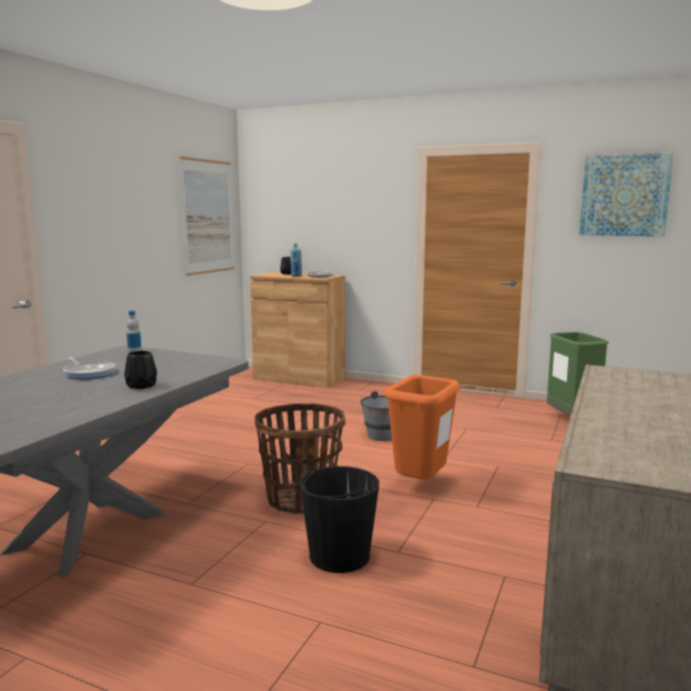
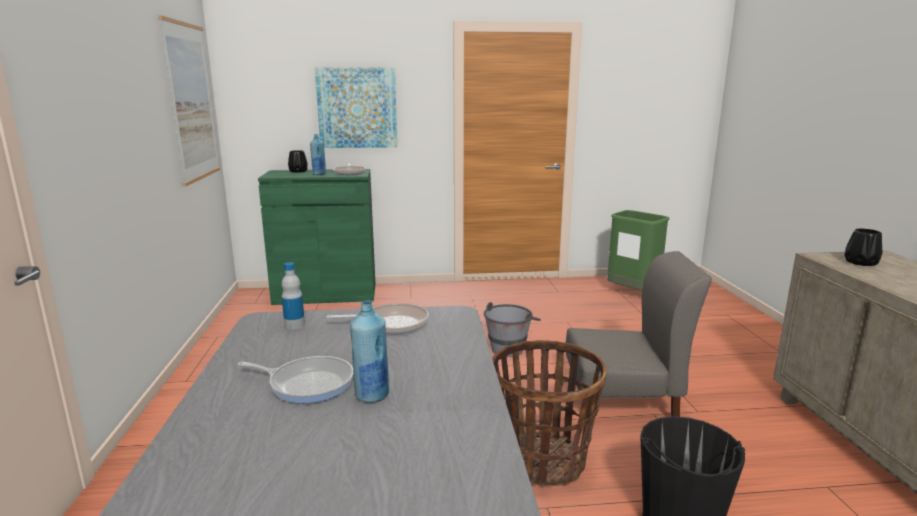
camera: 30 degrees left, 5 degrees up
(105, 381) = (371, 395): none -> blue bottle
(142, 385) = (444, 389): black vase -> black vase (861, 262)
(182, 360) = (391, 324): none -> frying pan
(299, 378) = (325, 294): brown cabinet -> green cabinet
(420, 486) = (623, 403): orange trash can -> grey chair
(624, 195) = (655, 78): picture -> picture (357, 108)

